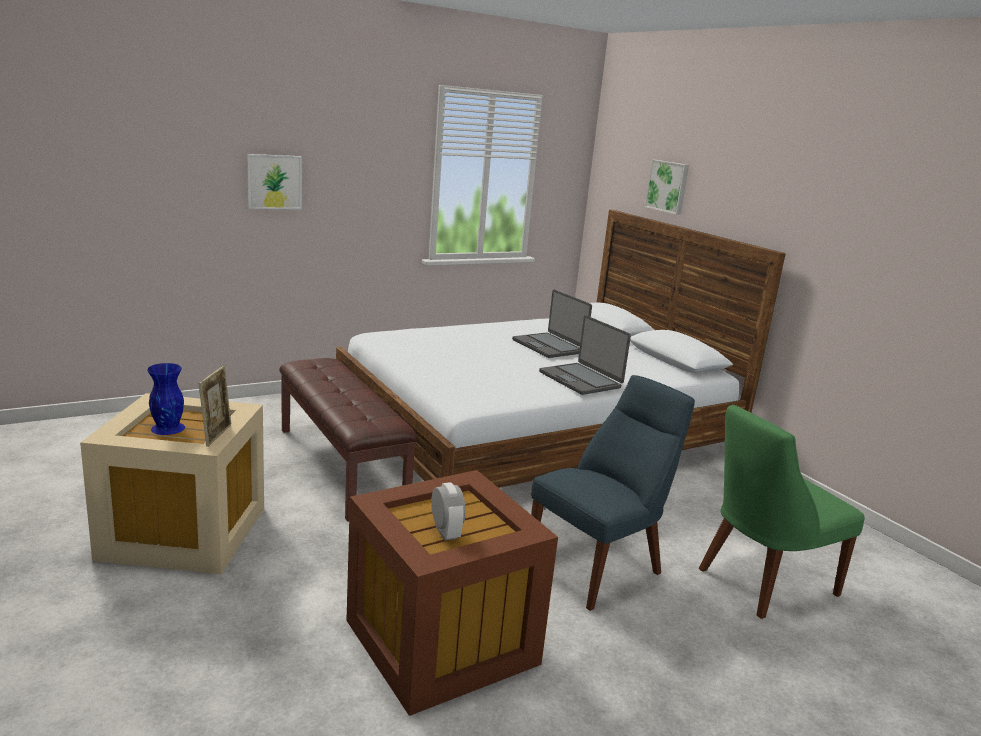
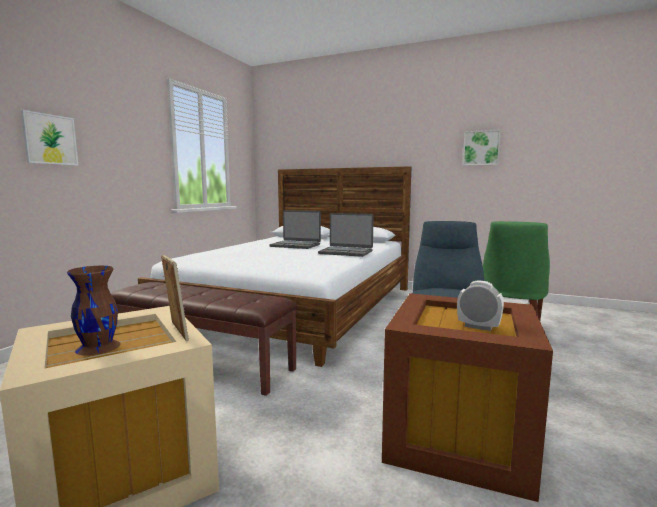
camera: 35 degrees left, 10 degrees down
(168, 428) = (98, 347): blue vase -> brown vase
(668, 186) = (318, 148): picture -> picture (481, 148)

